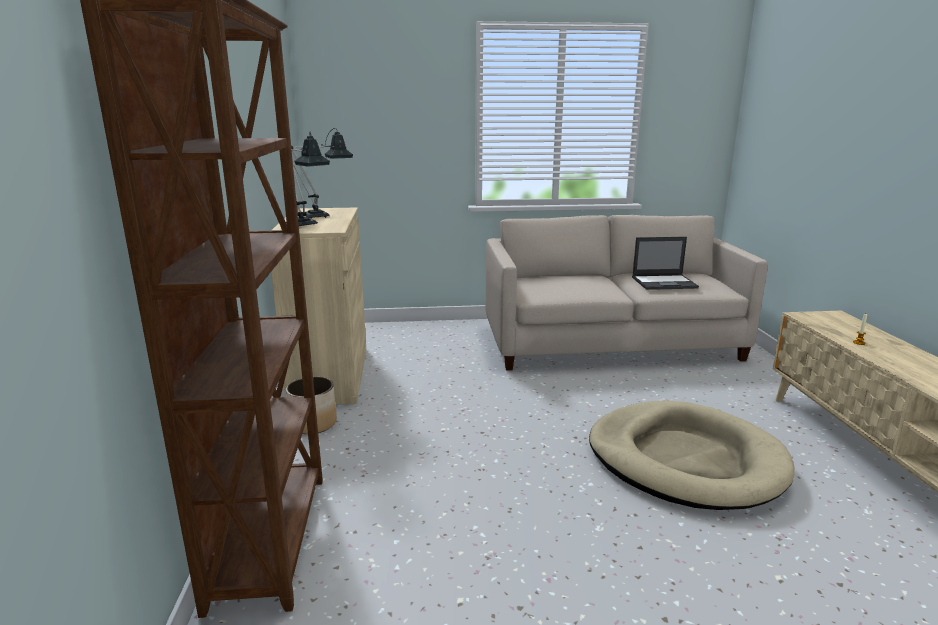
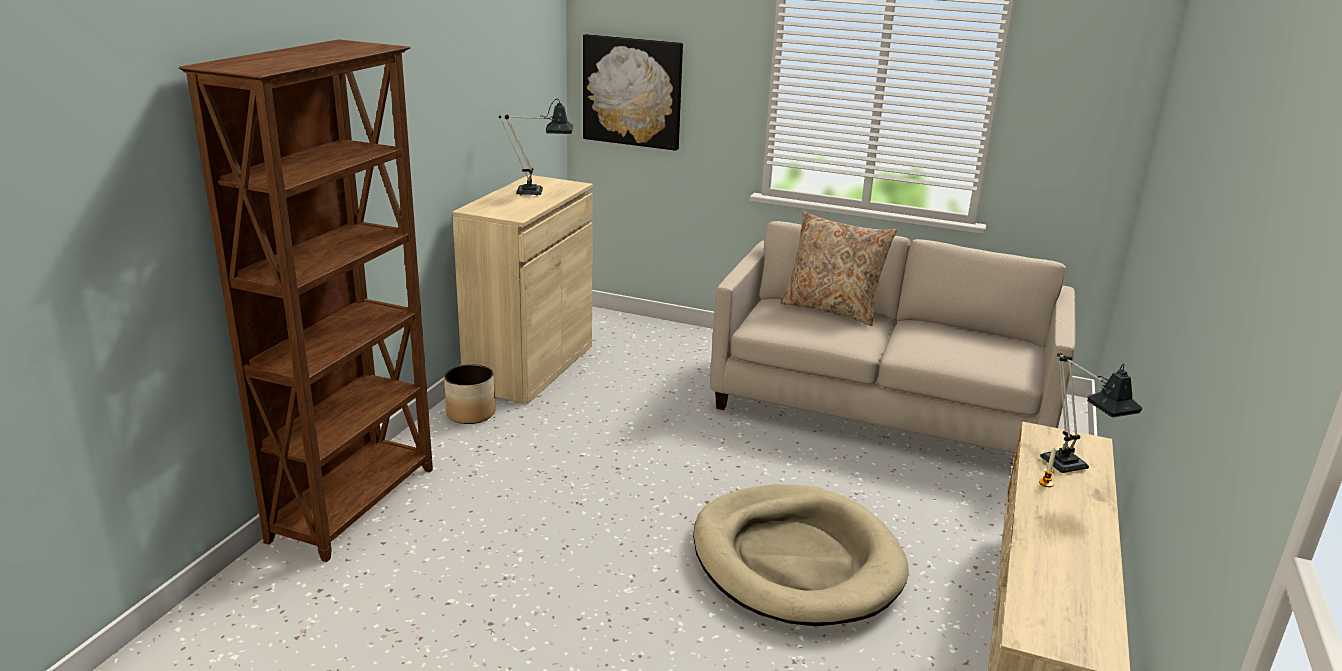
camera: 25 degrees right, 5 degrees up
(305, 225) = (500, 205): table lamp -> table lamp (1070, 469)
(360, 136) = (632, 92): none -> picture
(568, 276) = (832, 309): none -> beige pillow
(665, 282) = (943, 345): laptop -> none

